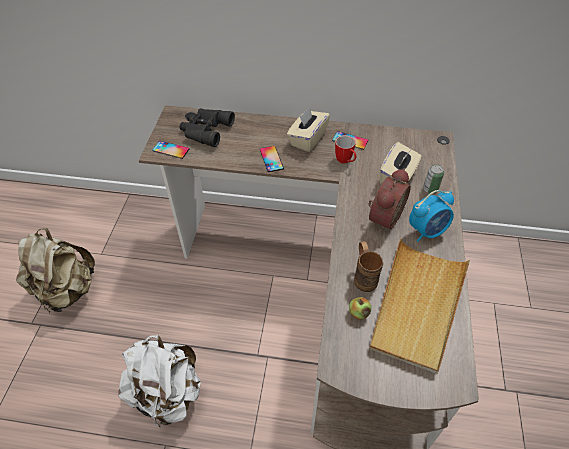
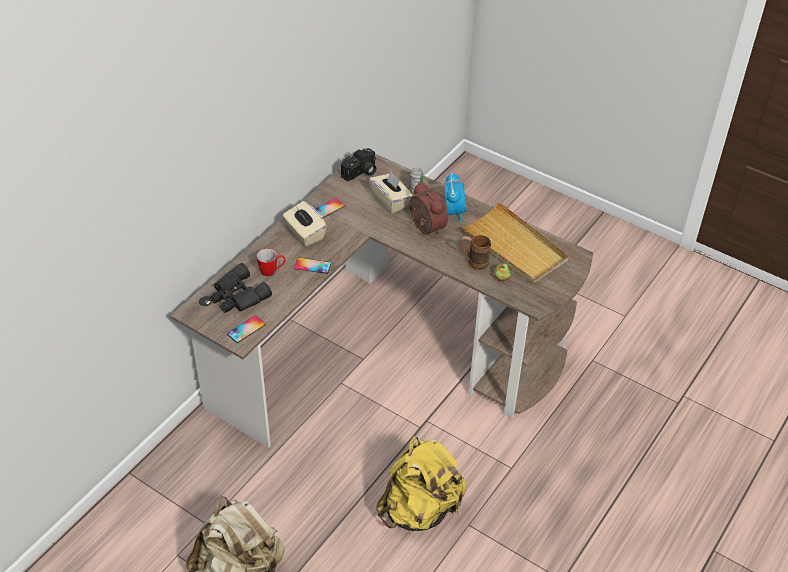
camera: 65 degrees left, 5 degrees down
(167, 394) = (420, 509): white backpack -> yellow backpack
(345, 161) = (350, 222): mug -> mug (272, 271)
(416, 142) = (361, 173): none -> camera

